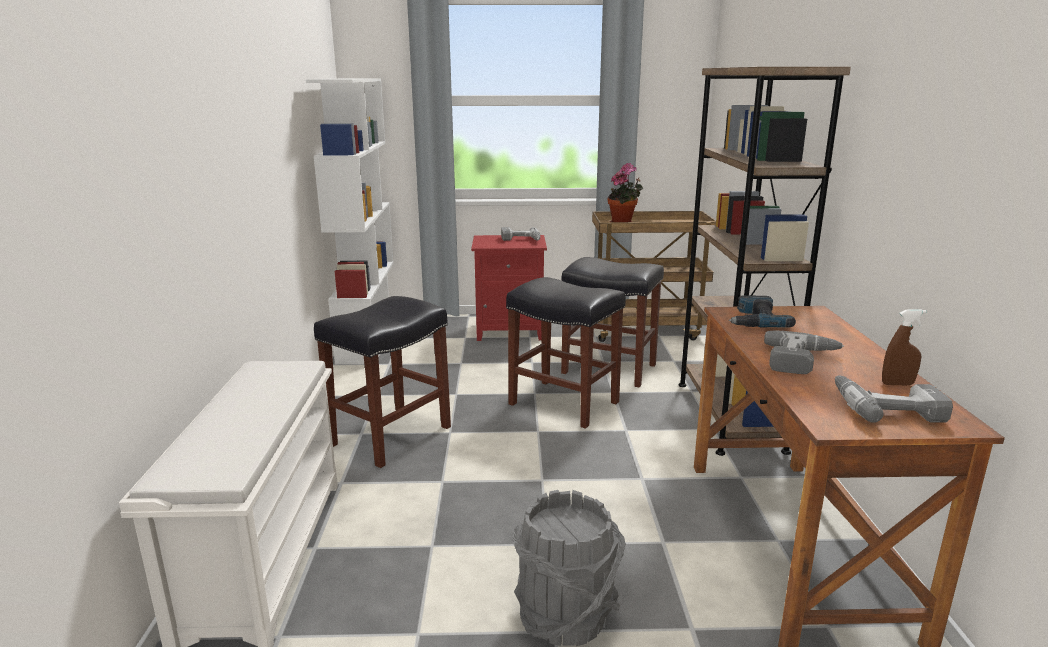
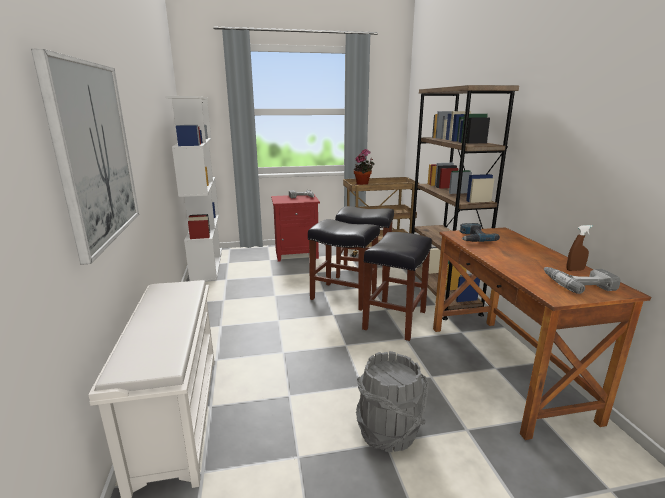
camera: 10 degrees left, 0 degrees up
(162, 174) = (95, 154): none -> picture
(391, 435) = (240, 325): black stool -> black stool (394, 319)
(803, 361) = (515, 260): power drill -> none

